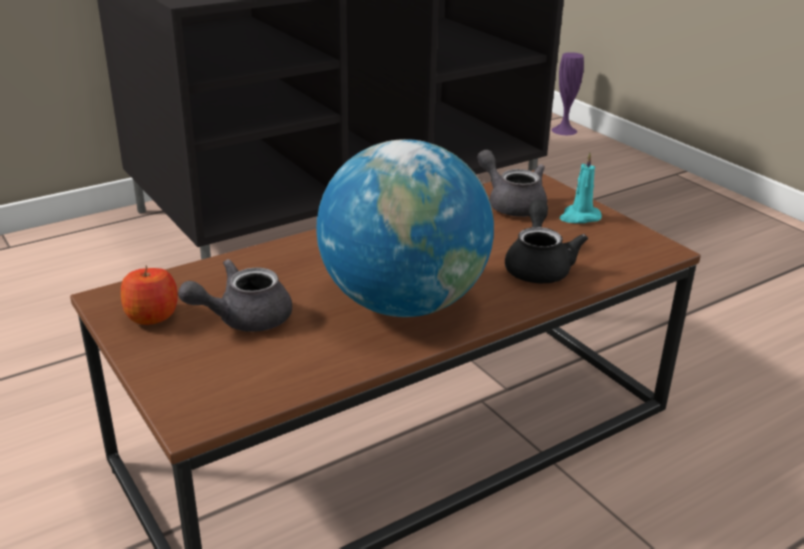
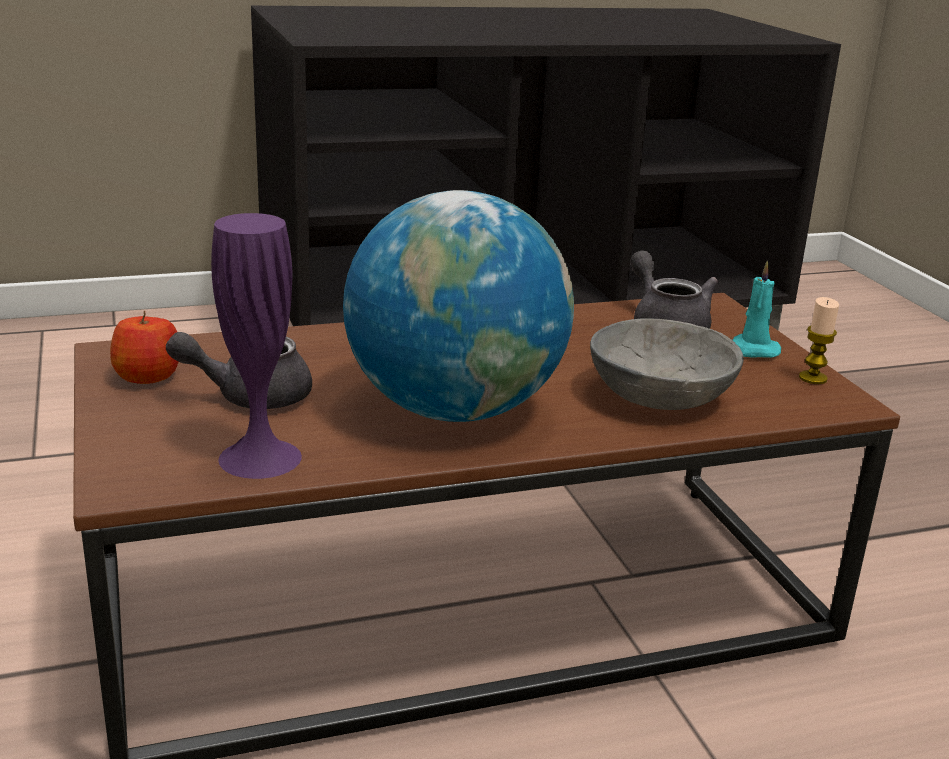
camera: 15 degrees right, 5 degrees down
(538, 266) = (658, 395): black teapot -> grey bowl
(564, 130) = (849, 286): purple vase -> purple vase (260, 458)
(631, 233) = (813, 378): none -> candle

